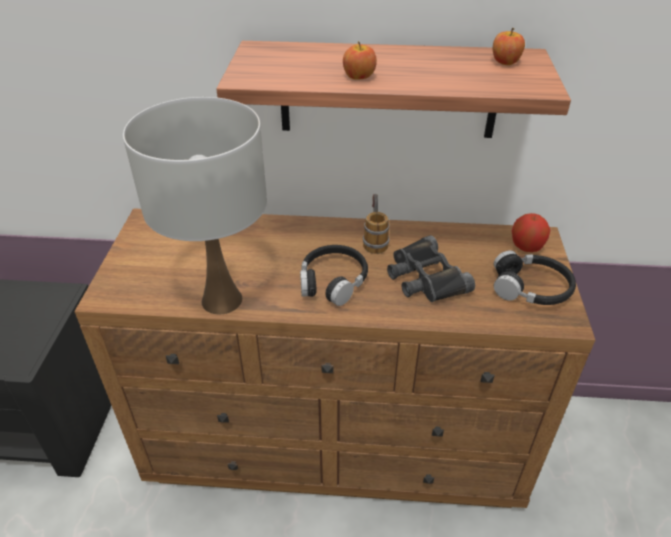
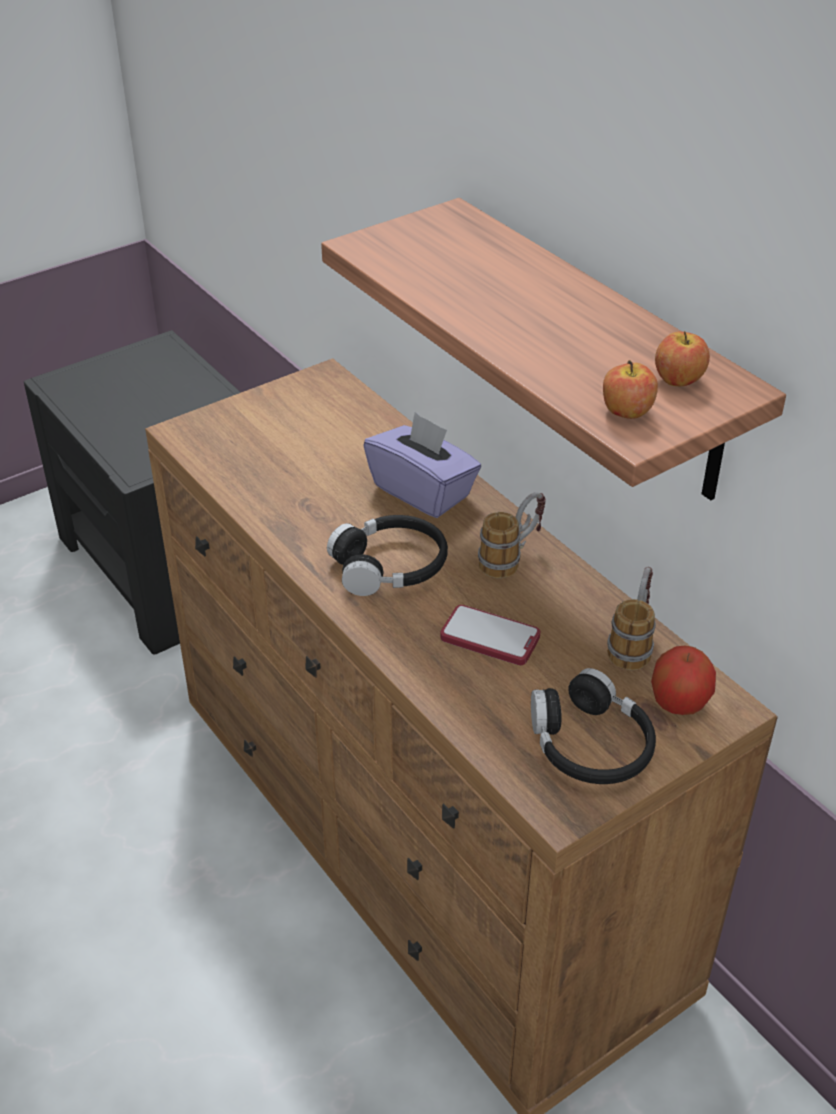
camera: 50 degrees right, 0 degrees up
(221, 300) = (264, 506): white table lamp -> none
(288, 238) = (422, 491): none -> purple tissue box
(359, 77) = (471, 304): apple -> apple (627, 411)
(425, 277) = (490, 637): black binoculars -> phone
(473, 237) = (633, 642): none -> mug

